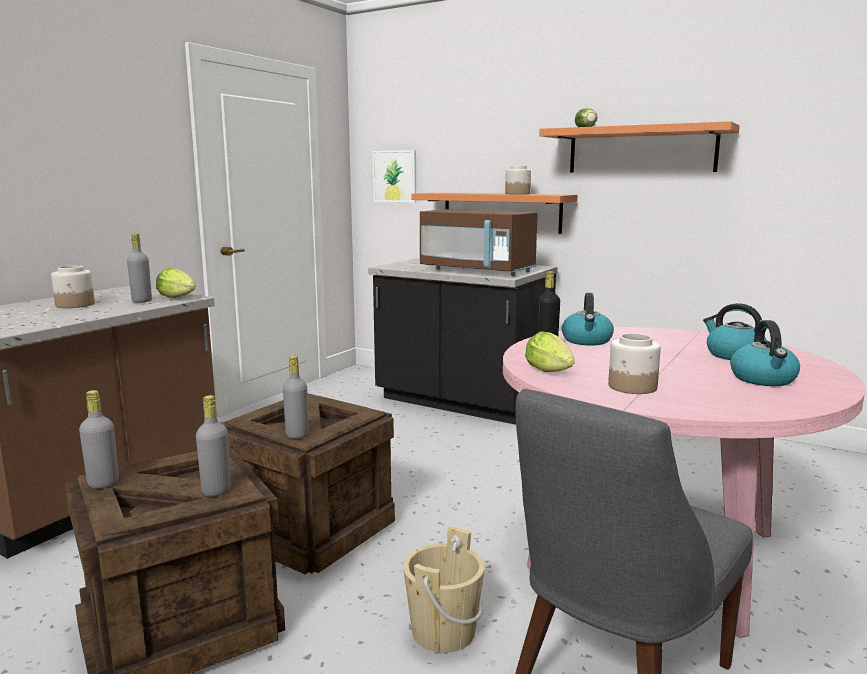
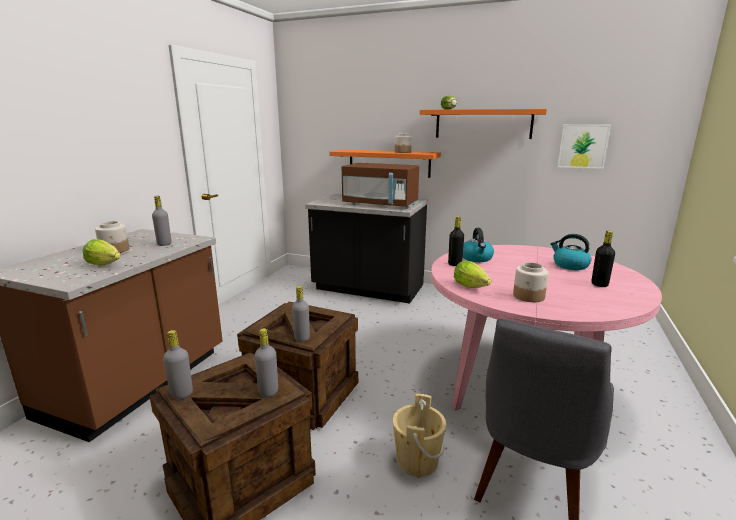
camera: 10 degrees left, 5 degrees up
(179, 298) = (190, 240): lettuce -> lettuce (106, 265)
(395, 176) = (313, 138): picture -> picture (583, 146)
(763, 379) = (599, 284): kettle -> black bottle

